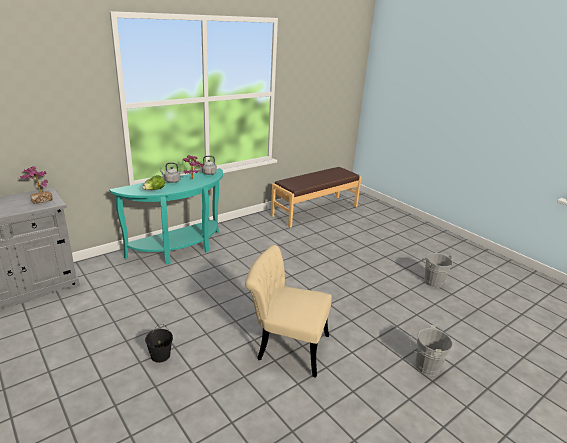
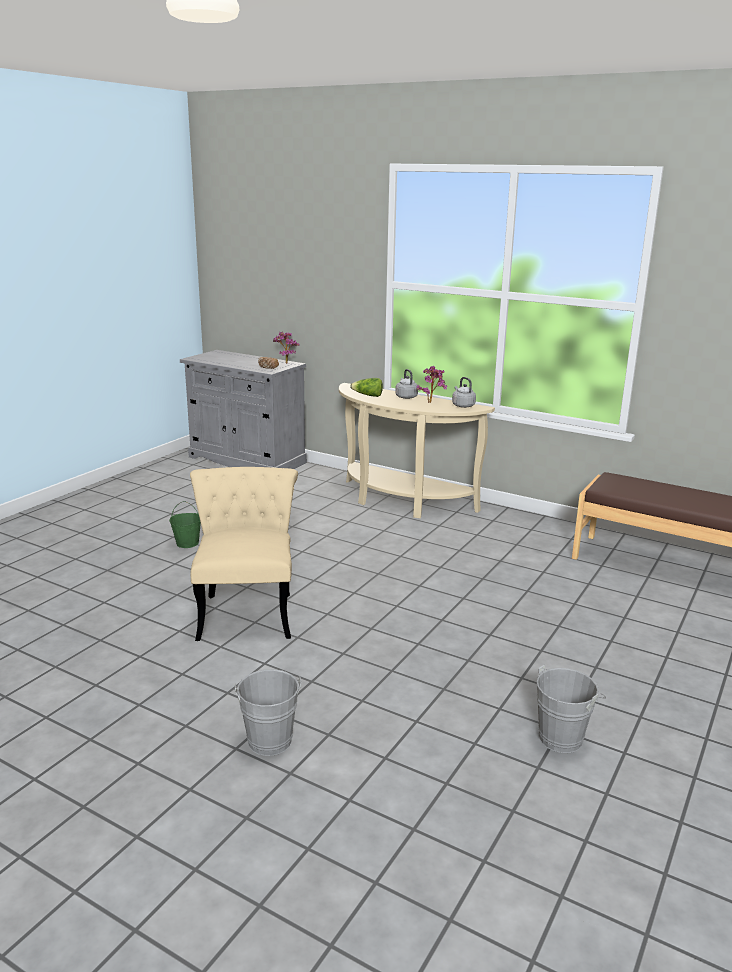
camera: 70 degrees right, 5 degrees down
(160, 355) = (187, 543): black bucket -> green bucket
(179, 249) = (401, 501): turquoise console table -> beige console table

